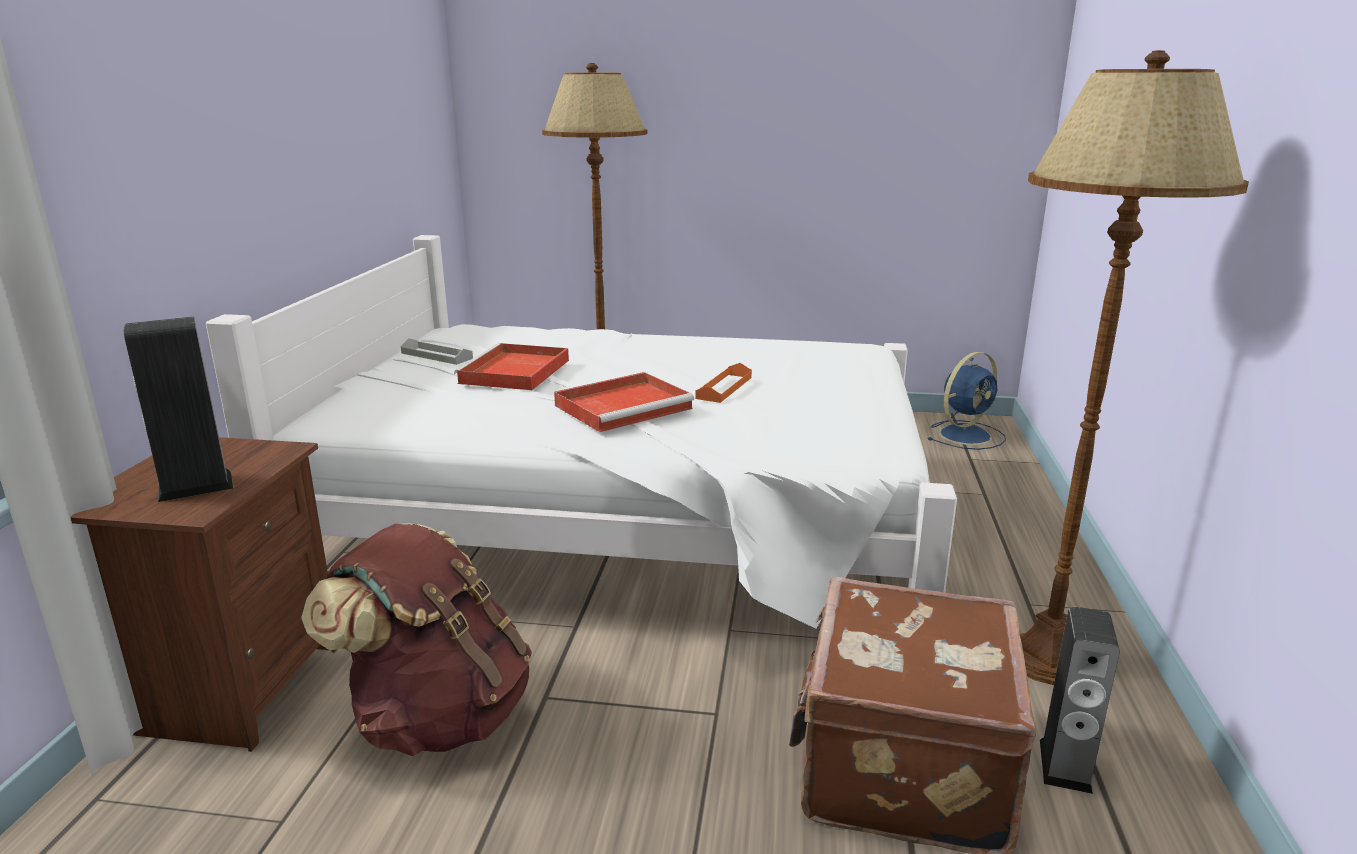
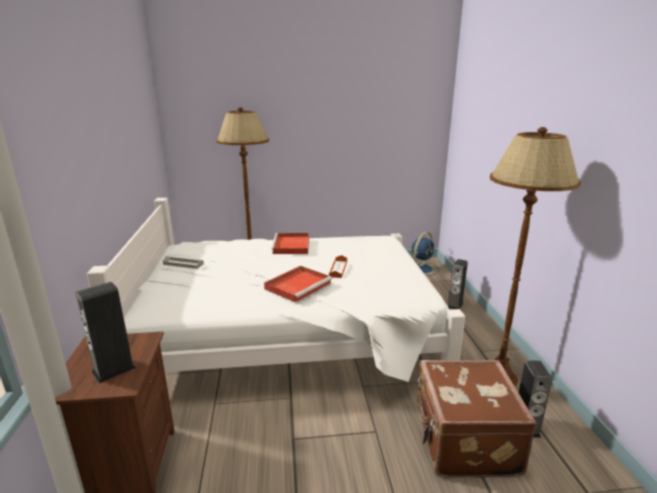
camera: 15 degrees left, 0 degrees up
(438, 716) = (245, 460): brown backpack -> none
(514, 372) = (231, 270): red tray -> red tray (291, 246)
(1010, 509) = (455, 305): none -> speaker

